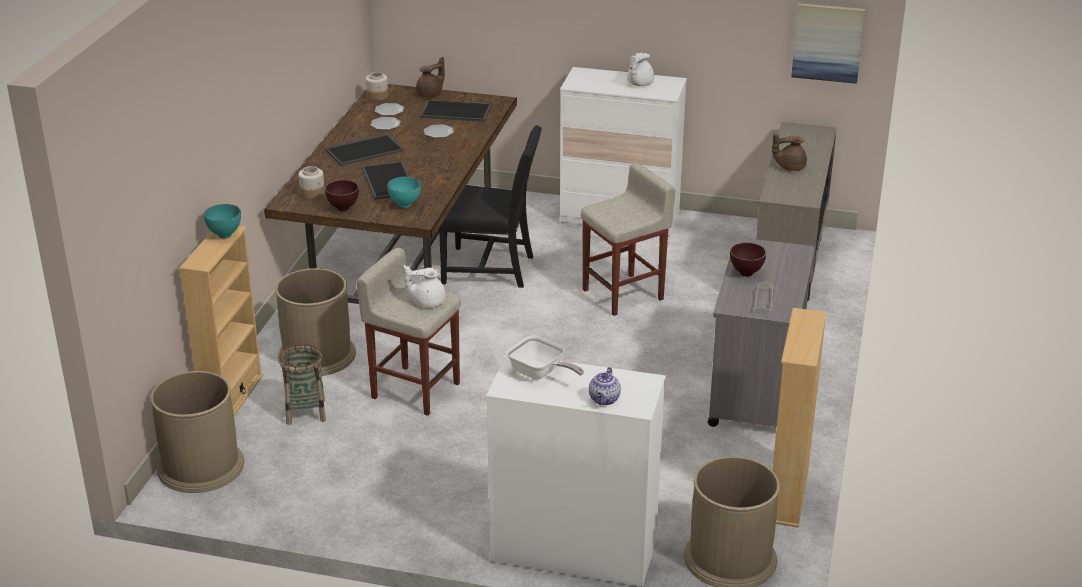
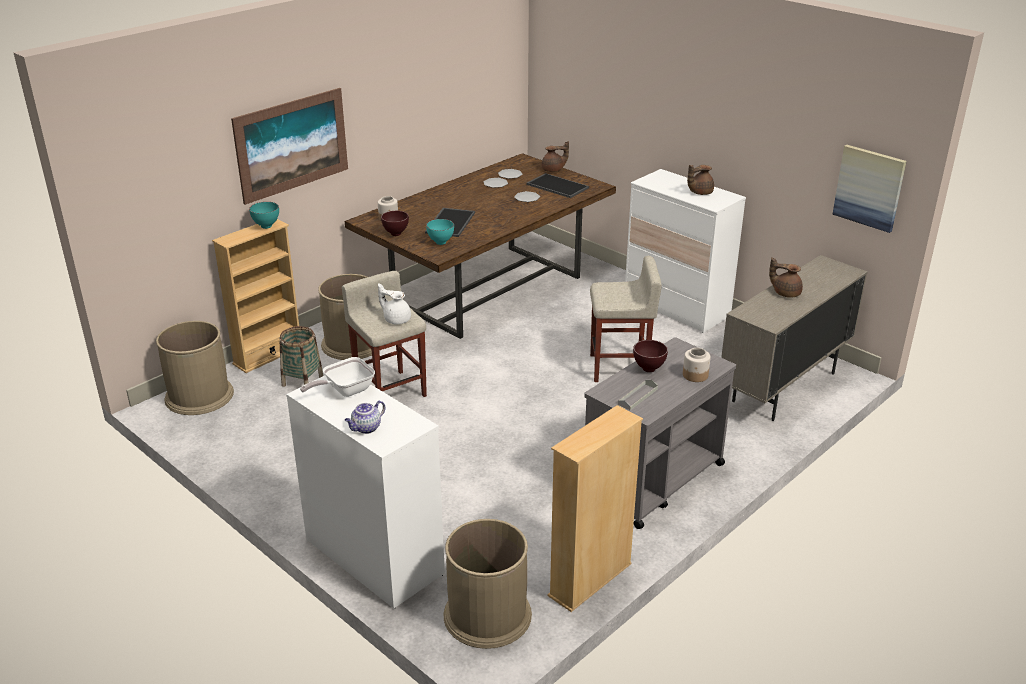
camera: 30 degrees right, 0 degrees up
(221, 128) = (292, 144): none -> picture
(364, 150) = (460, 197): tray -> none
(377, 96) = (513, 163): jar -> jar (695, 375)
(491, 269) = (537, 318): black chair -> none
(540, 374) = (345, 391): frying pan -> frying pan turned 75 degrees clockwise
(639, 83) = (699, 192): white teapot -> brown teapot

